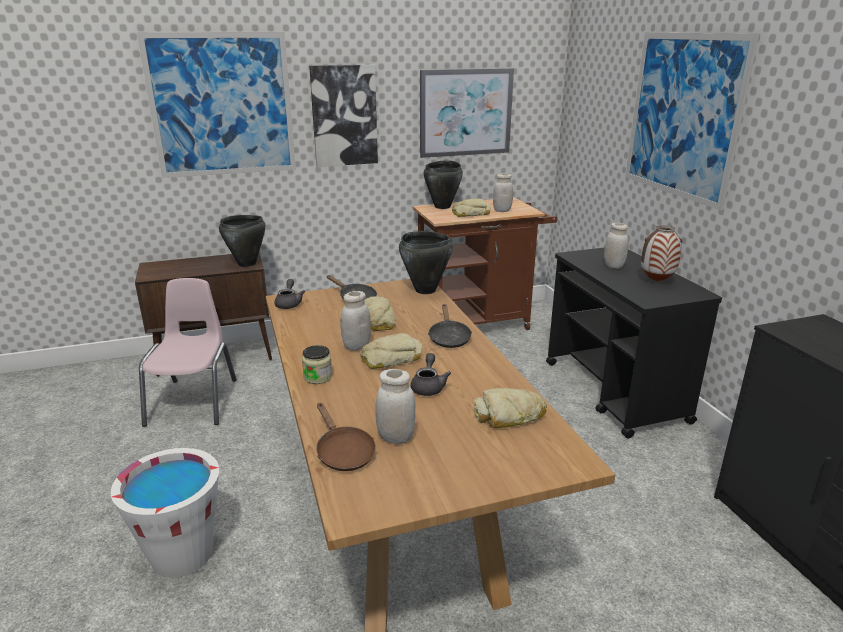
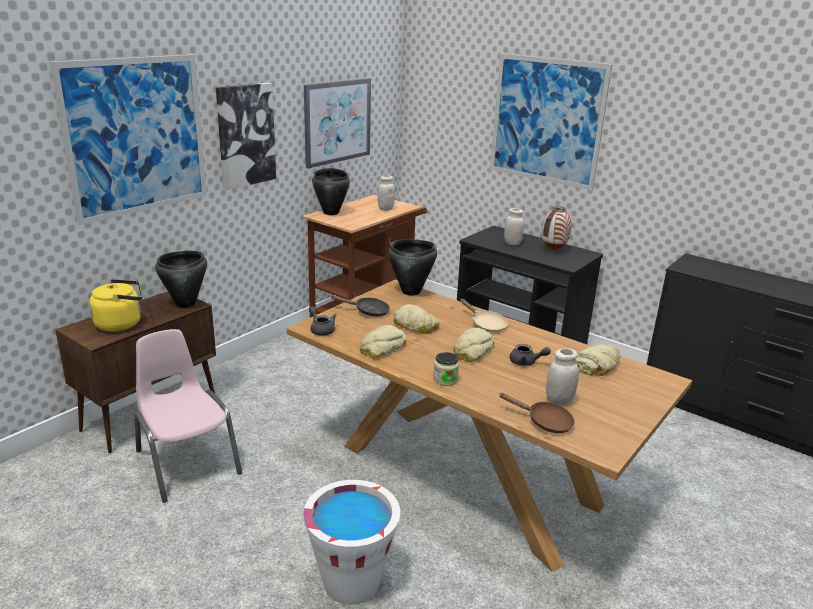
camera: 35 degrees left, 0 degrees up
(182, 268) = (121, 324): none -> yellow kettle
(356, 346) = (433, 349): white jar -> none
(428, 386) = (526, 362): grey teapot -> grey teapot turned 135 degrees clockwise
(449, 338) = (485, 325): black frying pan -> beige frying pan
(471, 213) = (366, 216): bread -> bread (381, 347)

